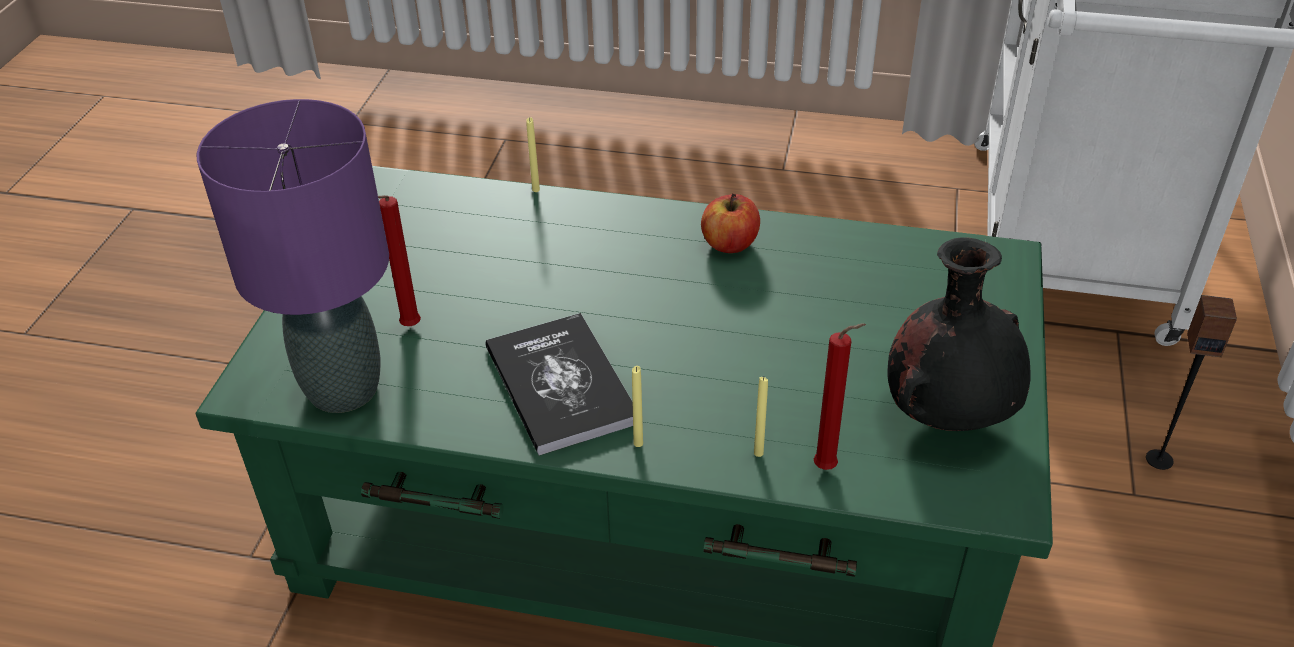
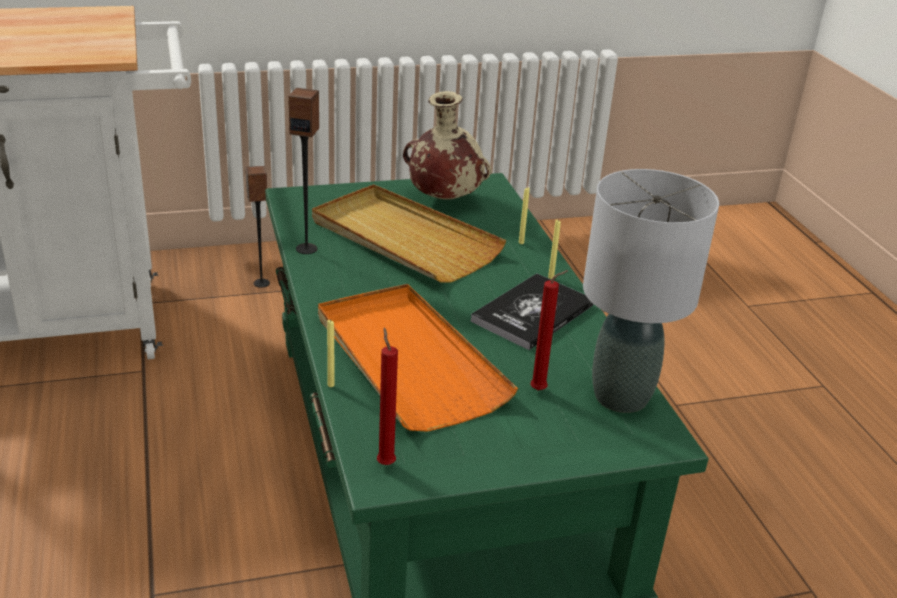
camera: 120 degrees left, 10 degrees down
(344, 389) = (621, 396): purple table lamp -> grey table lamp
(538, 249) = (407, 360): none -> orange tray
(730, 244) = (342, 284): apple -> none
(824, 328) = (403, 239): none -> beige tray
(829, 468) = (511, 223): red candle -> red candle (385, 462)
(834, 236) = (306, 248): none -> speaker
(949, 415) = (443, 199): black vase -> beige vase

